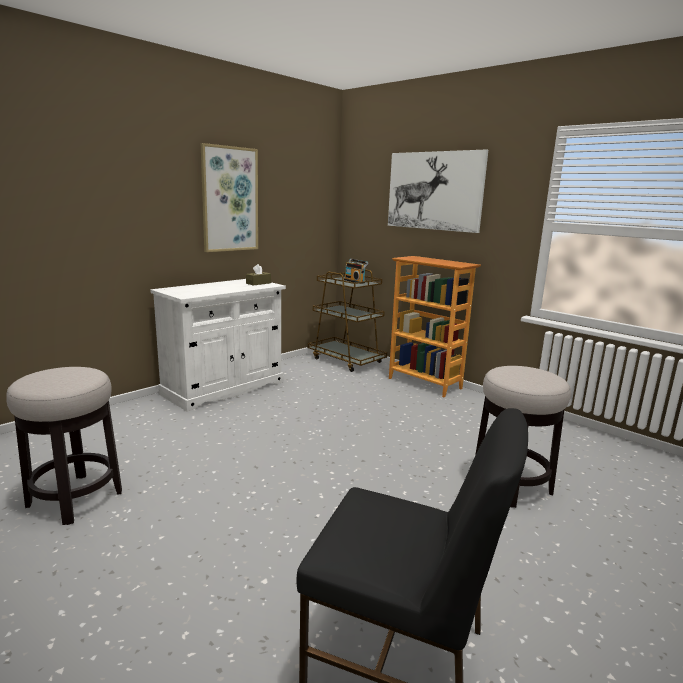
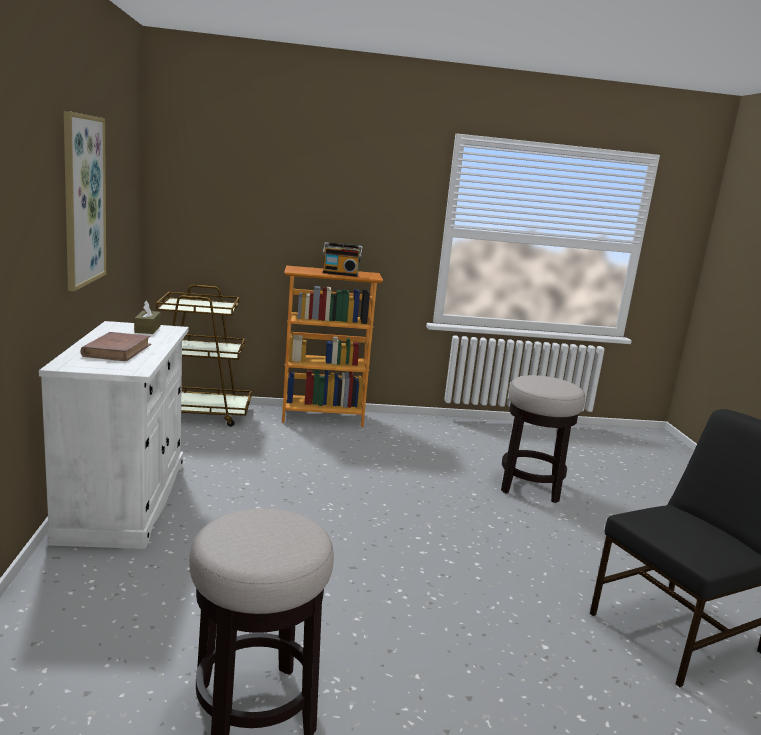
camera: 50 degrees left, 0 degrees up
(208, 288) = (117, 350): none -> brown book
(355, 281) = (205, 304): radio -> radio (340, 273)
(434, 191) = (311, 186): picture -> none

